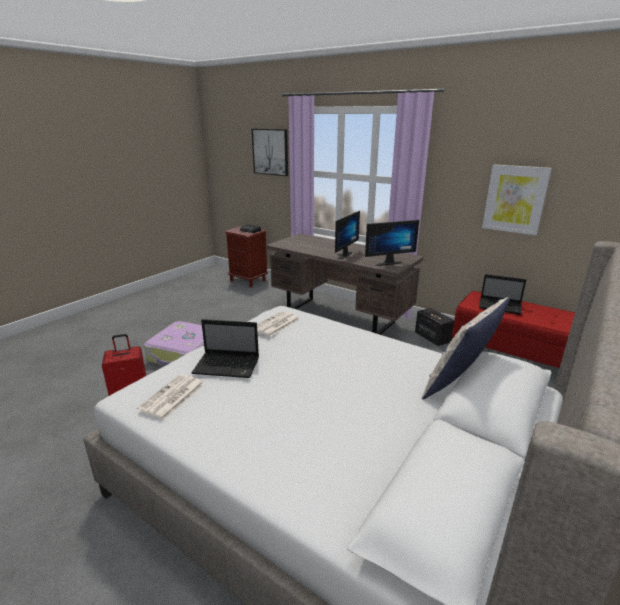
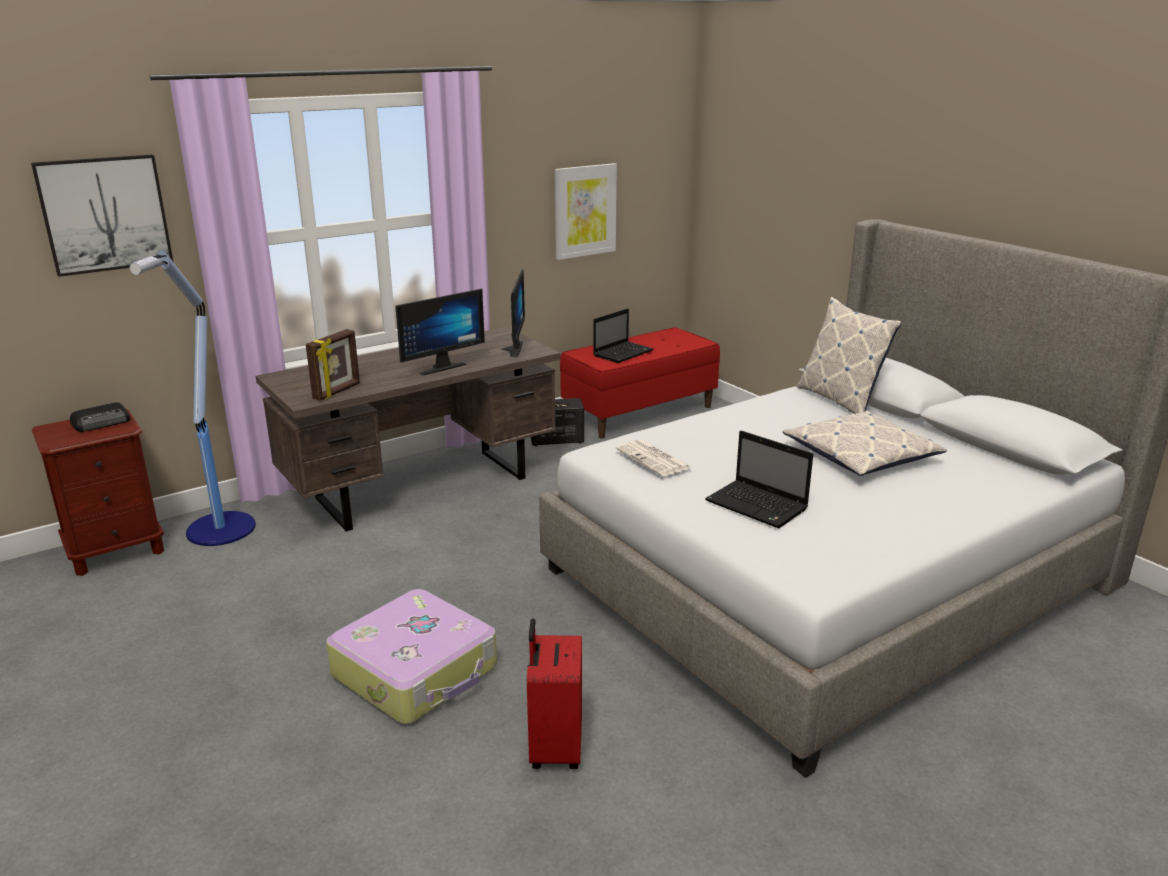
camera: 70 degrees left, 0 degrees up
(172, 397) = (828, 547): newspaper -> none
(228, 366) = (758, 506): laptop -> laptop turned 105 degrees clockwise
(272, 290) = (220, 530): none -> floor lamp
(292, 246) = (337, 392): none -> picture frame
(342, 255) = (439, 367): monitor -> monitor turned 90 degrees clockwise
(342, 403) = (861, 455): none -> pillow

